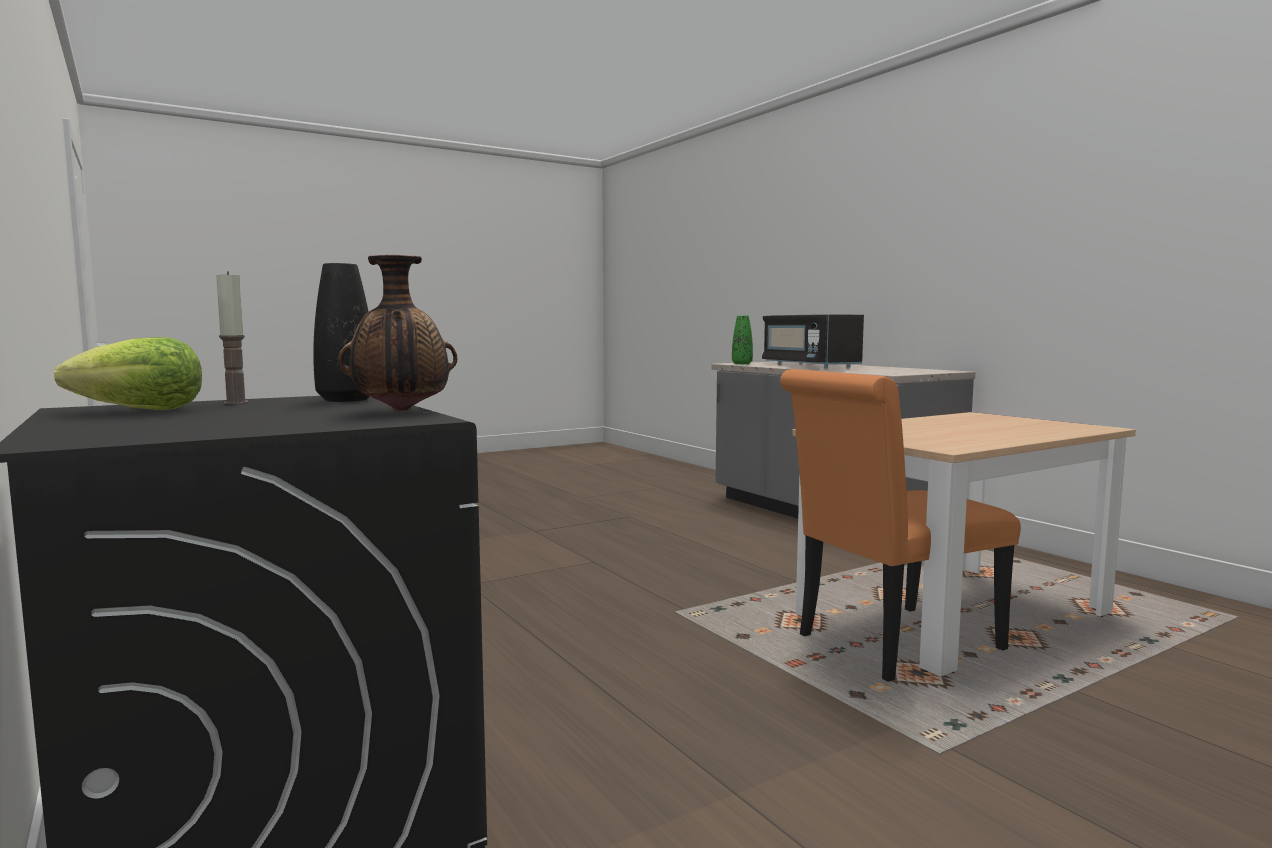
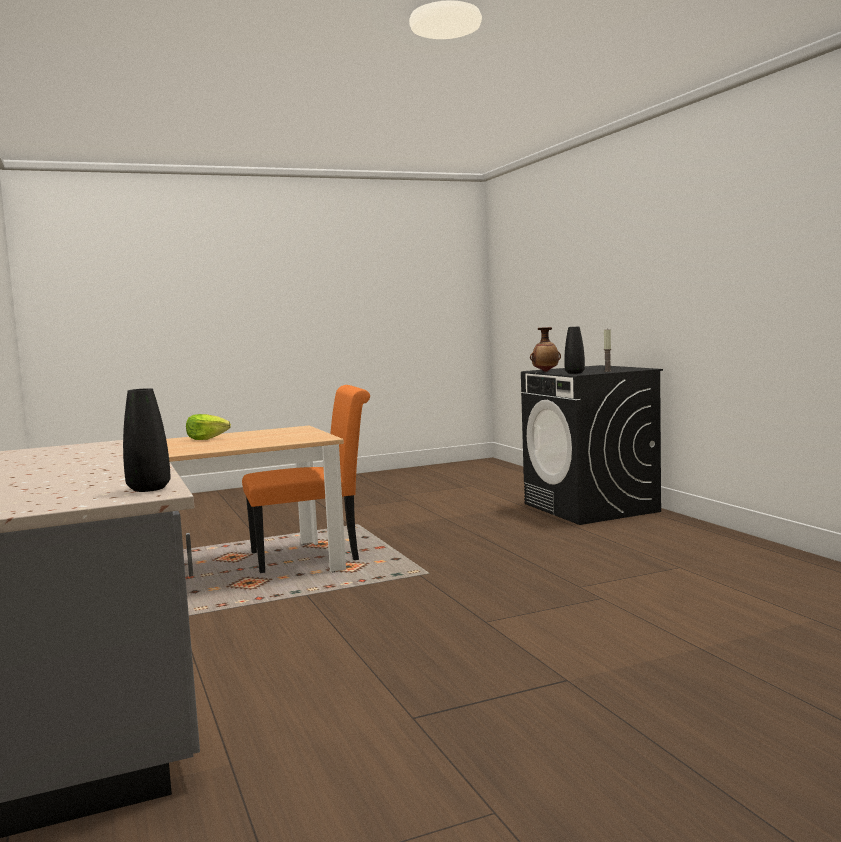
camera: 170 degrees left, 0 degrees up
(141, 411) = (622, 369): lettuce -> lettuce (206, 439)
(742, 364) = (149, 489): green vase -> black vase
(808, 366) = (84, 474): black microwave -> none

